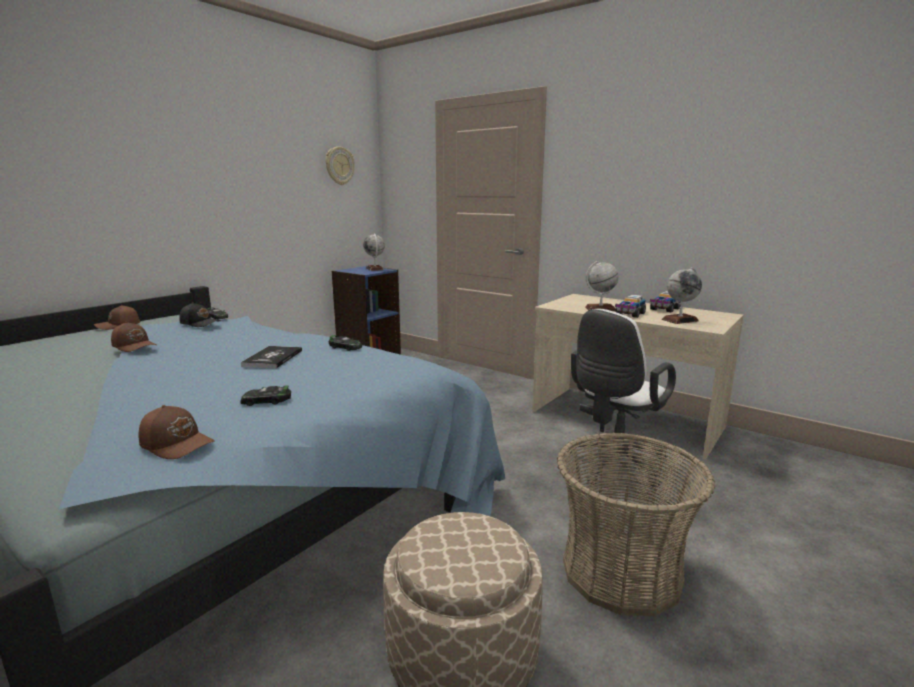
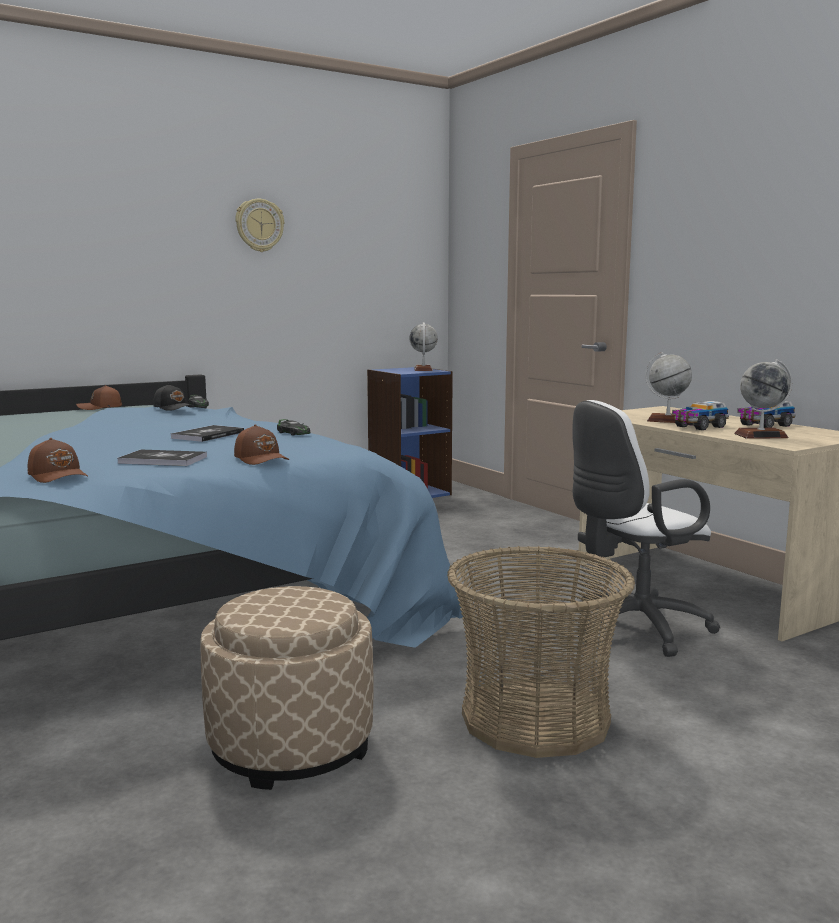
camera: 20 degrees right, 5 degrees down
(135, 346) = (94, 419): brown cap -> brown cap (261, 459)
(266, 400) = (163, 460): toy car -> book
(339, 166) = (388, 236): wall clock -> wall clock (259, 225)

